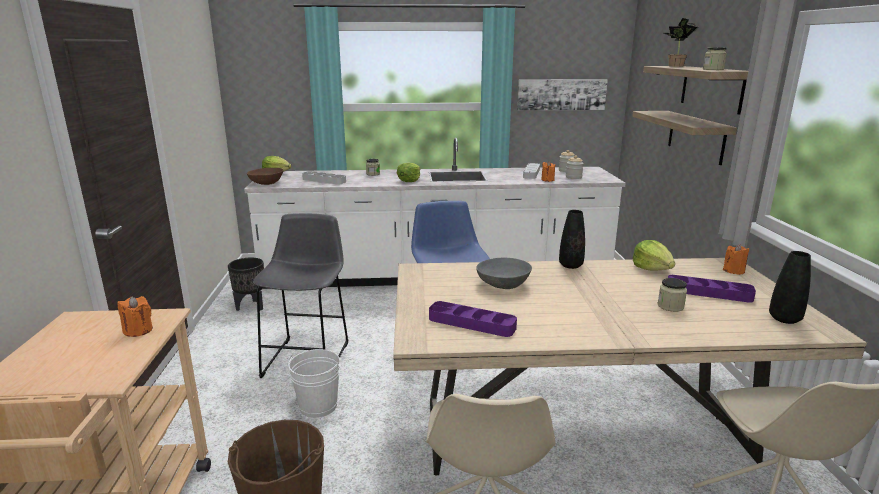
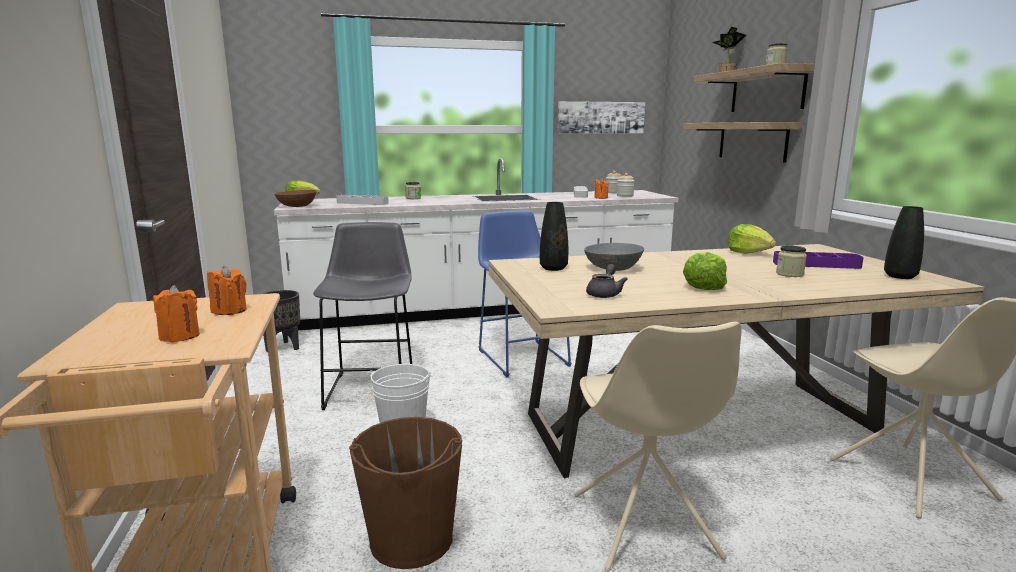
camera: 10 degrees left, 5 degrees down
(409, 180) = (457, 201): lettuce -> lettuce (703, 286)
(471, 323) = (605, 294): purple tray -> grey teapot
(570, 265) = (668, 254): black vase -> black vase (553, 268)
(733, 271) = (825, 251): orange candle -> orange candle (179, 336)

